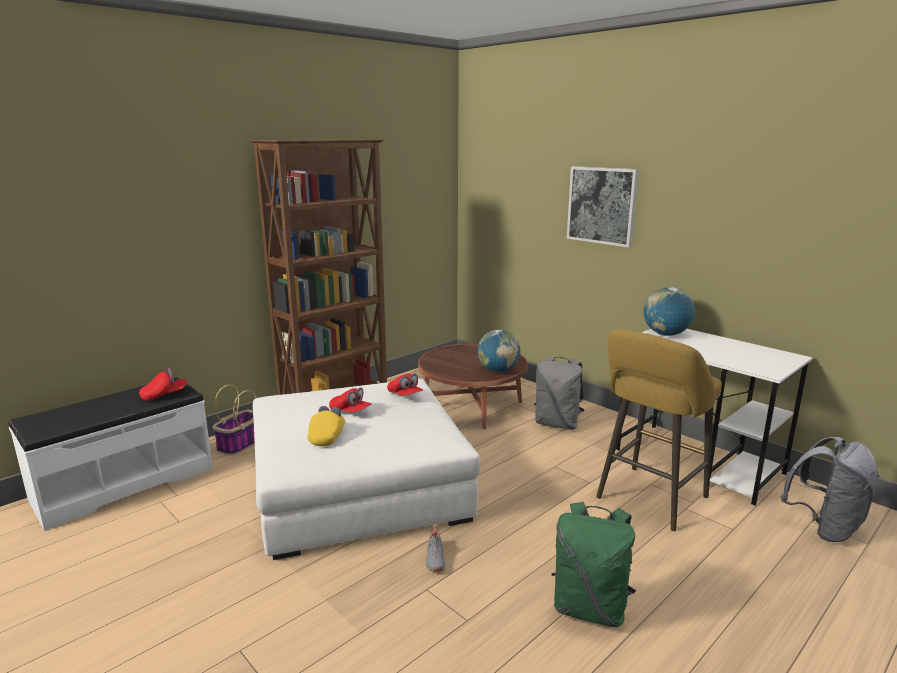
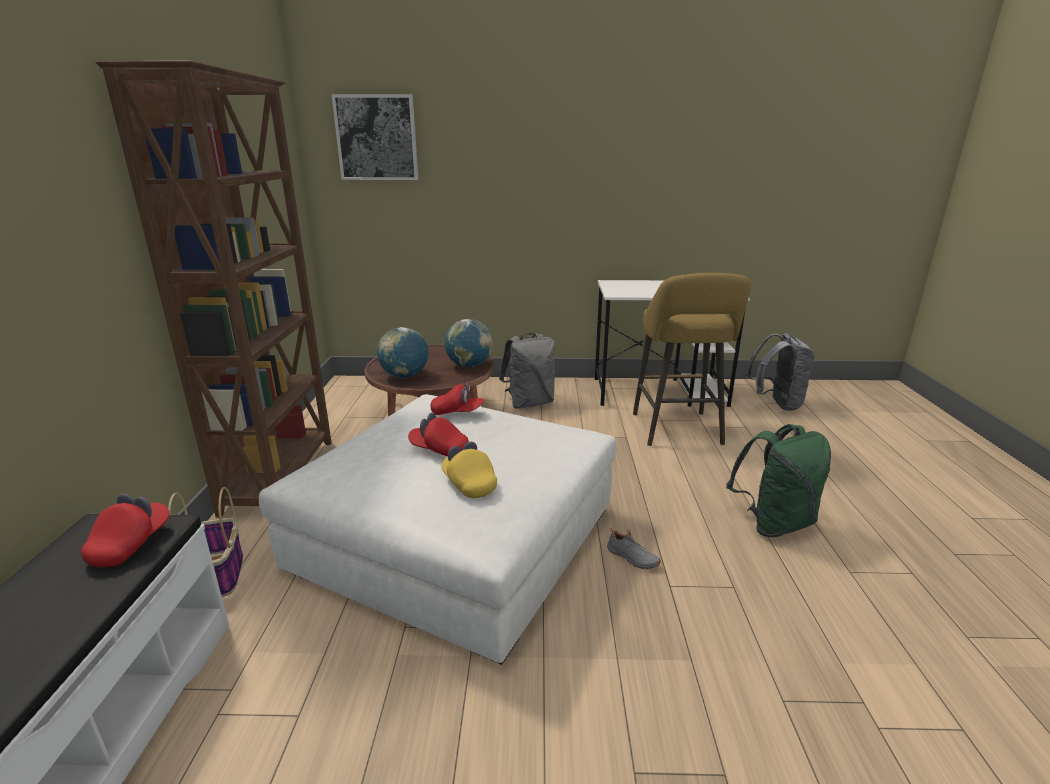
camera: 45 degrees left, 5 degrees up
(350, 412) = (439, 450): red cap -> red cap turned 150 degrees counterclockwise
(602, 205) = (519, 170): picture -> picture (377, 138)
(666, 334) = (620, 287): globe -> globe (405, 376)

